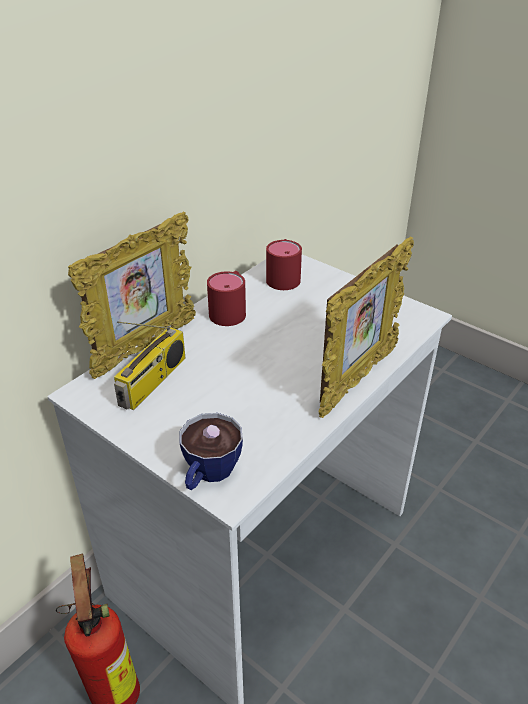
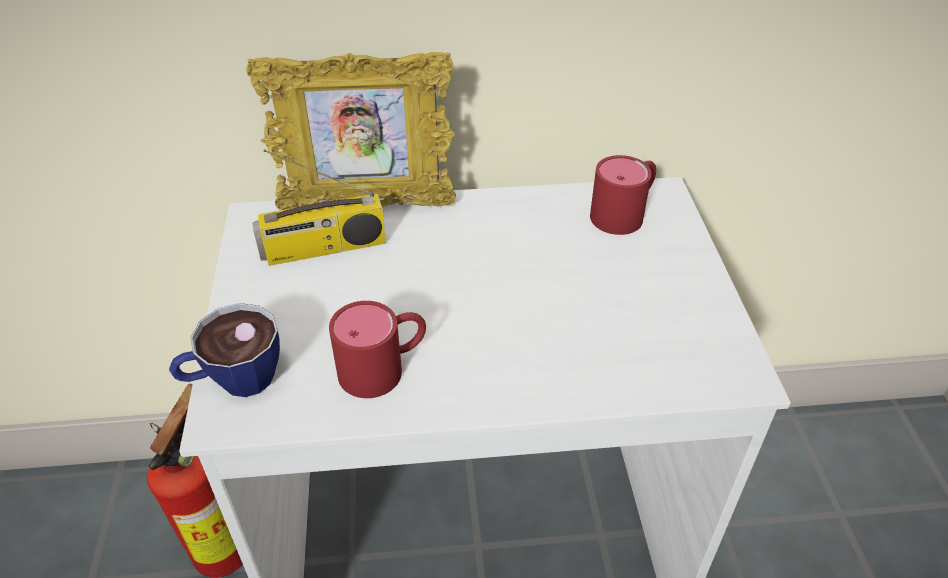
camera: 45 degrees right, 5 degrees up
(230, 310) = (505, 218): red mug -> red mug (384, 367)
(357, 380) = (525, 396): picture frame -> none

